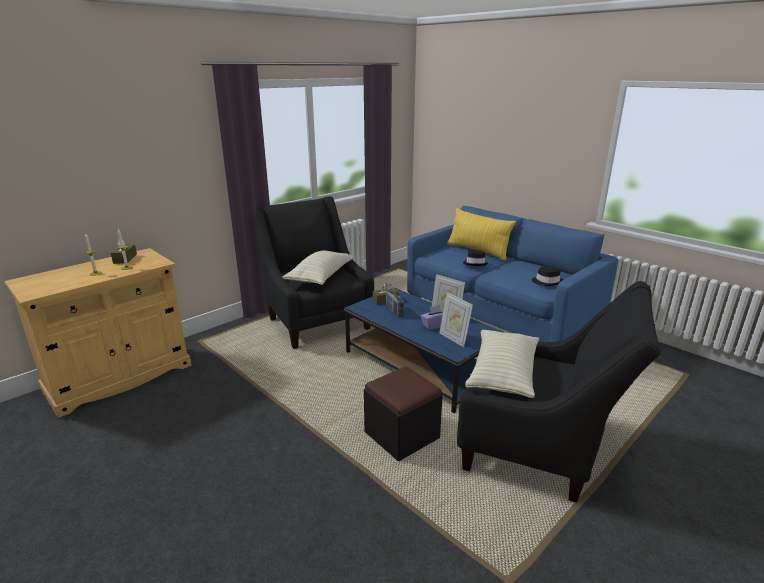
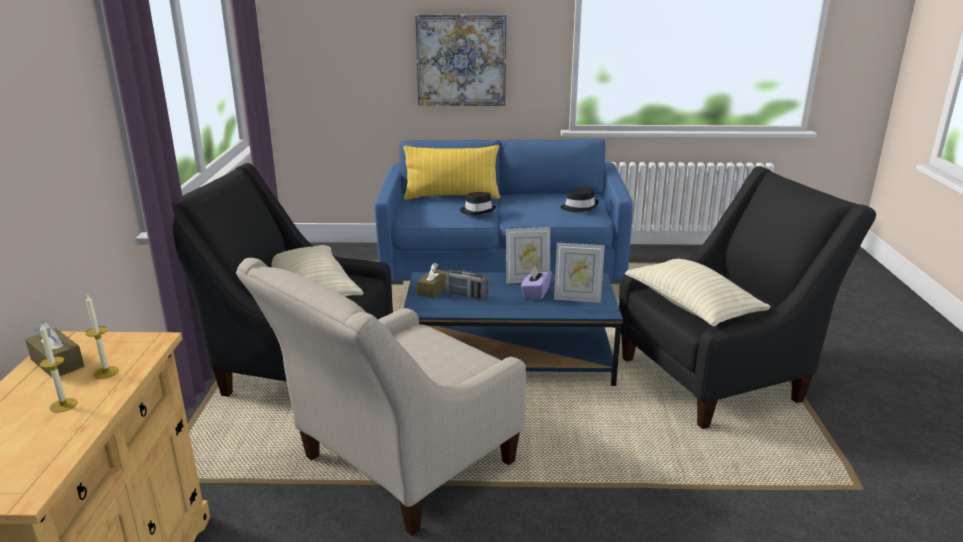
camera: 45 degrees left, 0 degrees up
(279, 387) = (397, 467): none -> beige armchair
(402, 435) = (608, 433): black ottoman -> none
(523, 155) = (461, 60): none -> picture

